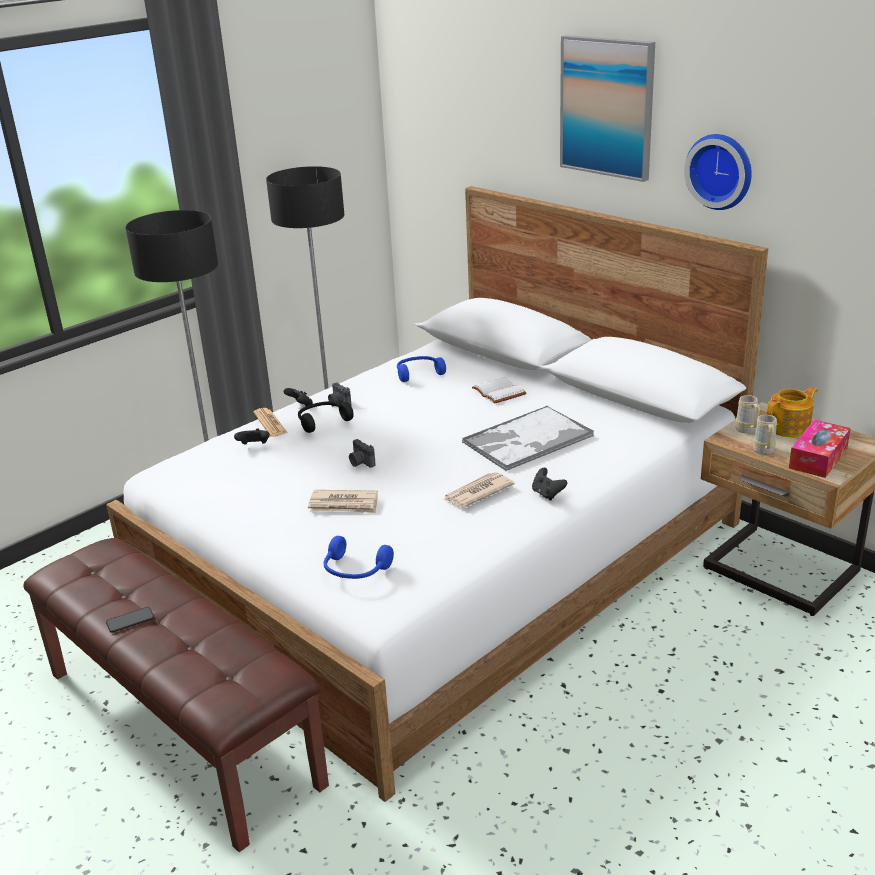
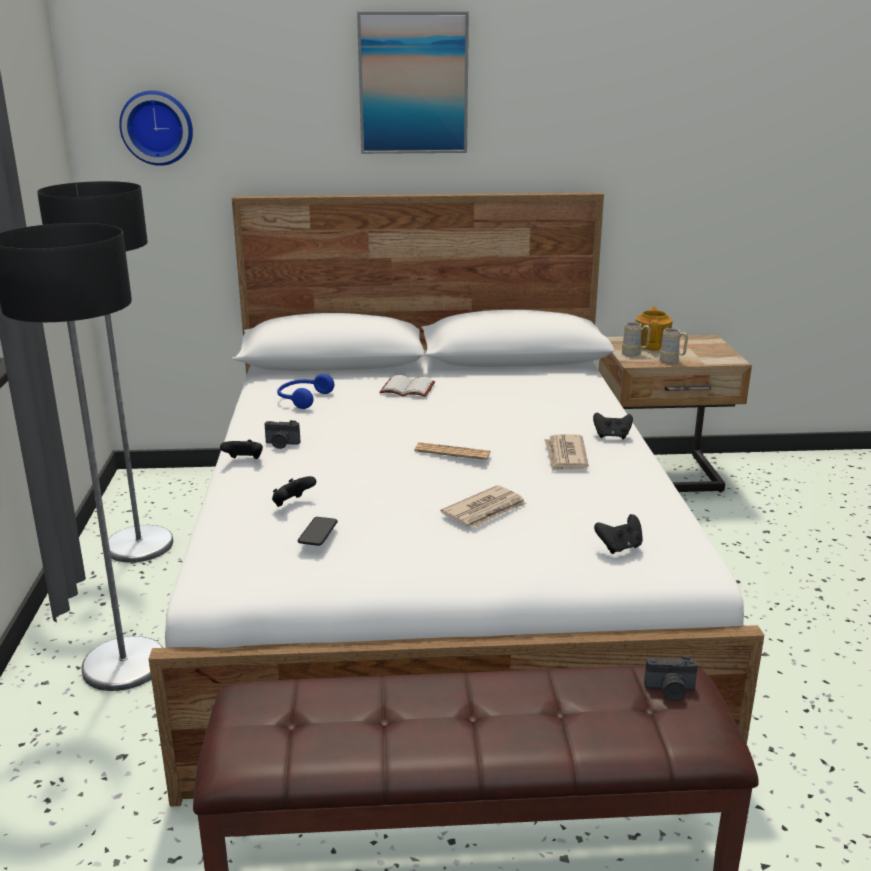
camera: 50 degrees left, 5 degrees down
(130, 620) = (451, 734): phone -> phone (318, 532)
(270, 423) = (250, 483): newspaper -> newspaper (452, 452)
(322, 421) = (309, 460): black headphones -> none
(355, 570) = (619, 547): blue headphones -> black game controller
(361, 463) = (424, 475): camera -> camera (670, 691)
(527, 440) = (511, 410): tray -> none
(721, 170) = (545, 130): wall clock -> wall clock (157, 127)
(818, 458) = (706, 354): tissue box -> none

